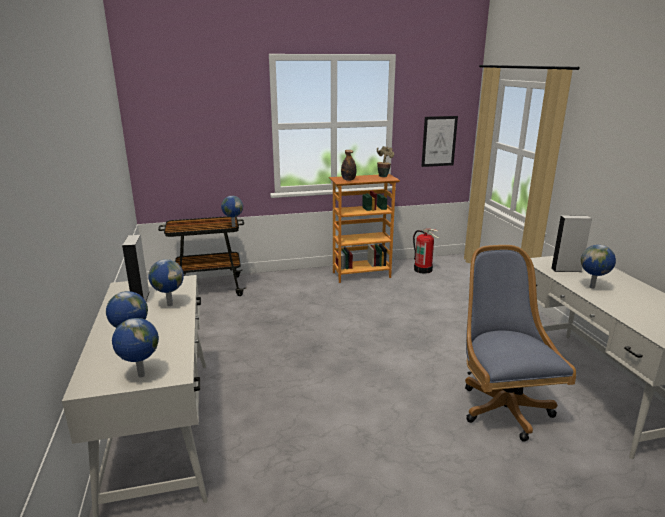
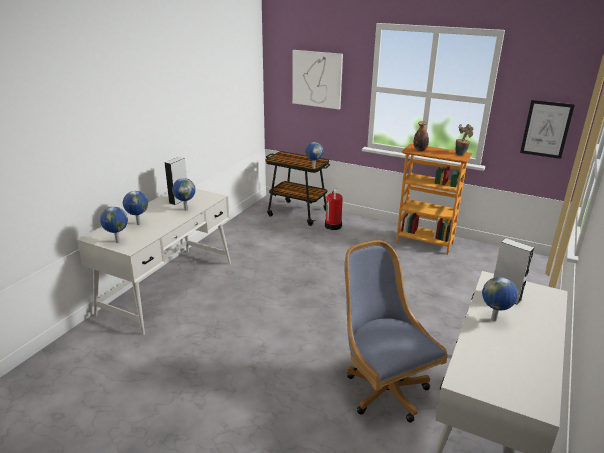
camera: 40 degrees right, 5 degrees up
(203, 125) = (317, 79): none -> picture
(423, 269) = (490, 259): fire extinguisher -> fire extinguisher (333, 226)
(501, 404) = (382, 387): blue office chair -> blue office chair turned 60 degrees counterclockwise

